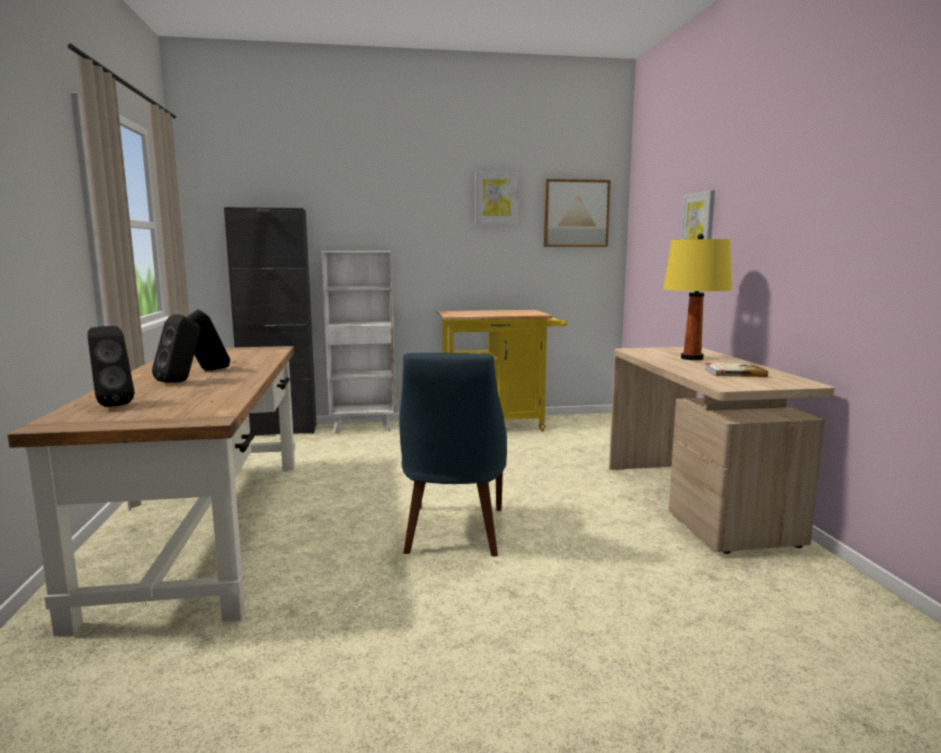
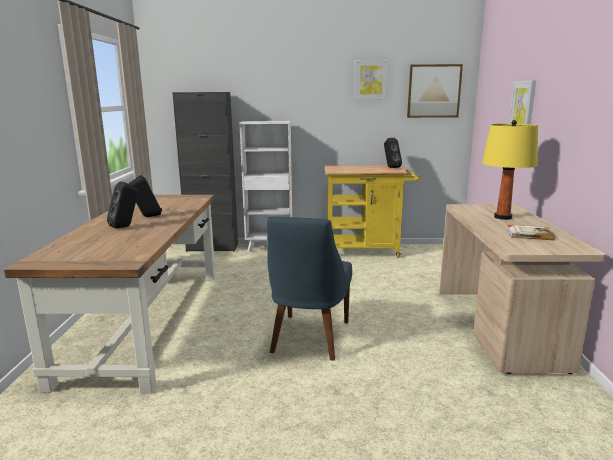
camera: 10 degrees right, 5 degrees up
(113, 404) = (75, 246): black speaker -> black speaker (390, 167)

